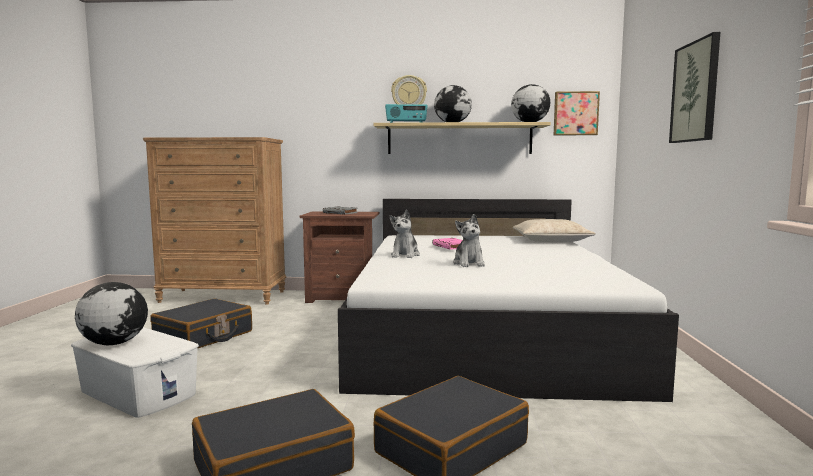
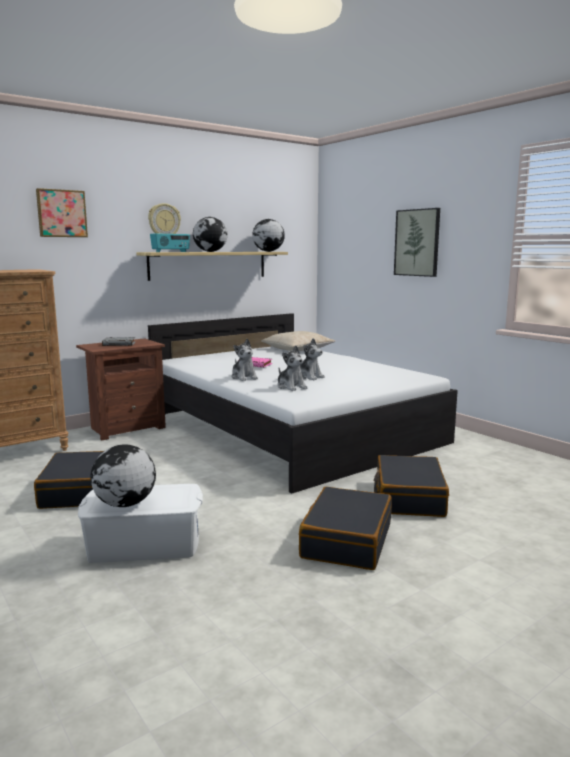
camera: 40 degrees left, 5 degrees up
(417, 269) = (291, 387): none -> plush toy
(575, 113) = (291, 242): picture -> picture (61, 213)

